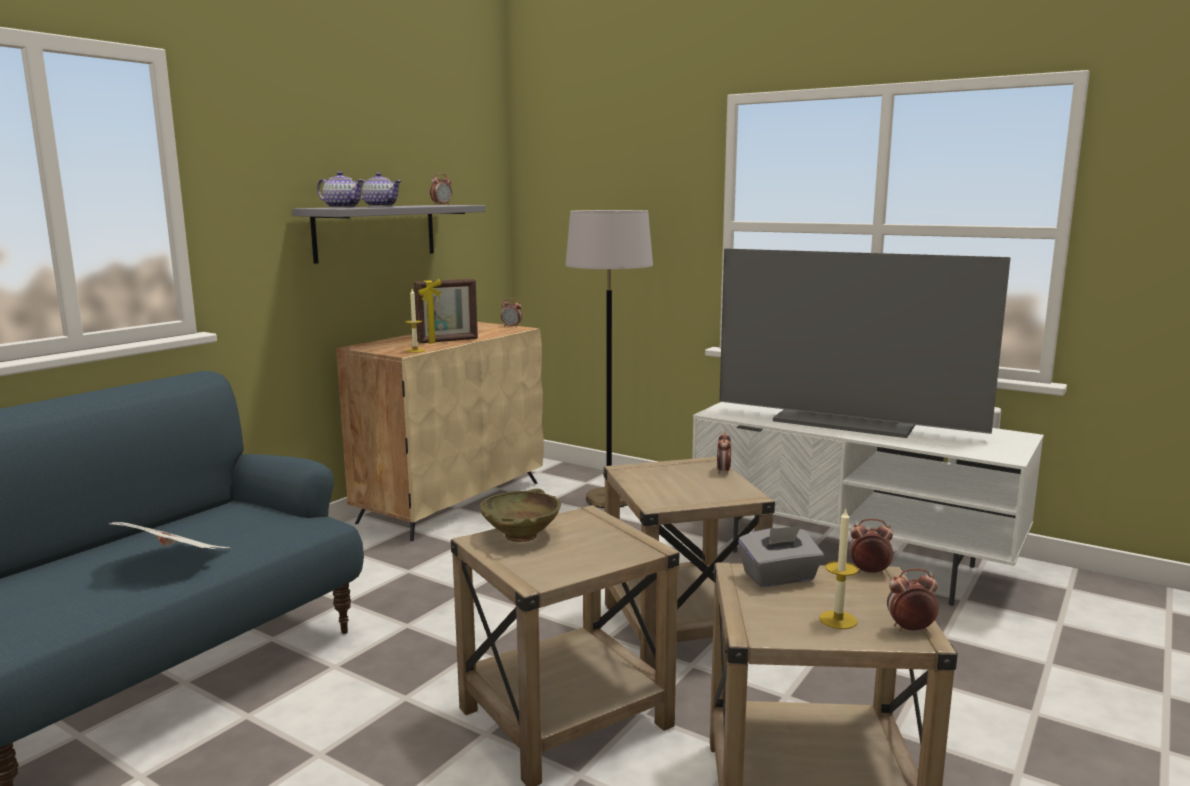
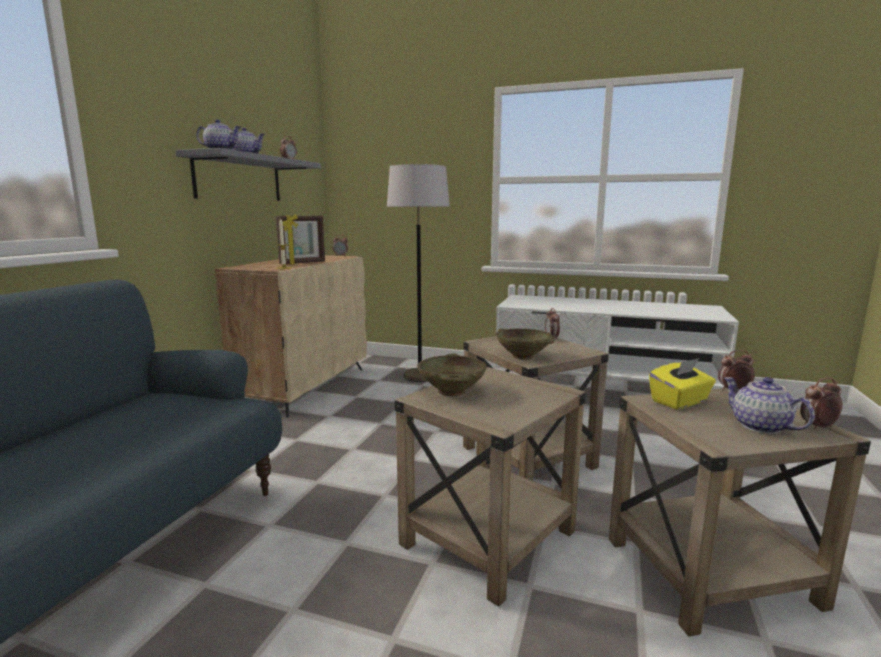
camera: 15 degrees left, 0 degrees up
(174, 562) = (117, 449): newspaper -> none
(655, 496) = (523, 356): none -> beige bowl
(779, 577) = (680, 401): grey tissue box -> yellow tissue box
(838, 620) = (761, 426): candle -> teapot
(846, 422) = (599, 305): television -> none

